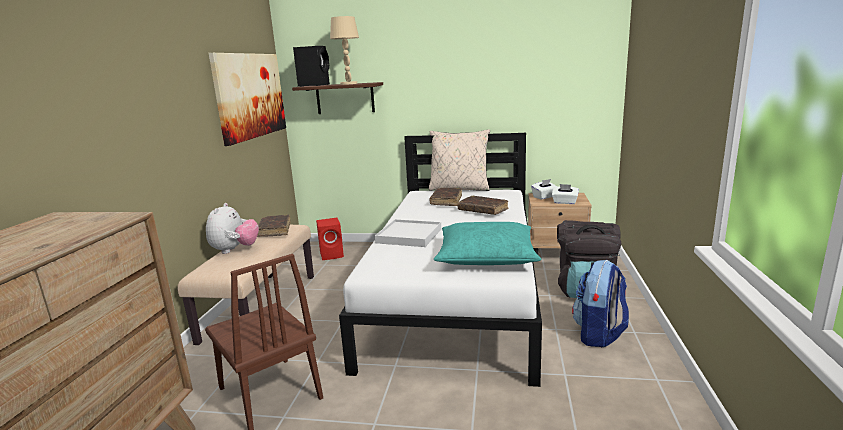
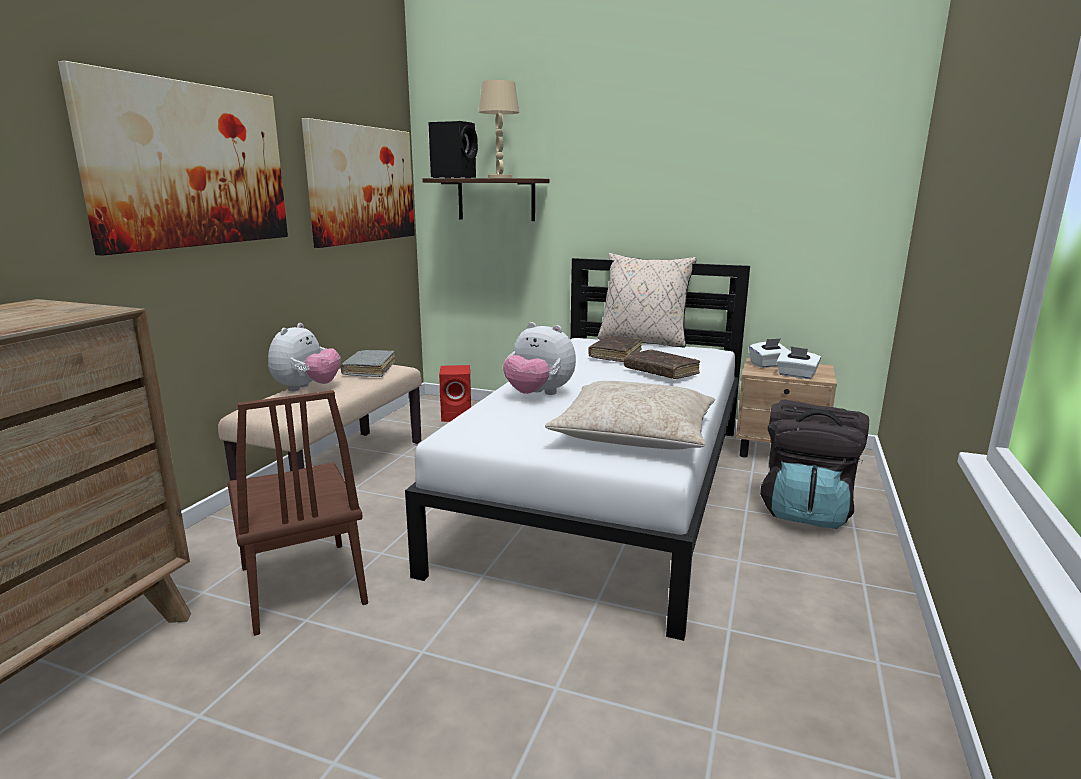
camera: 10 degrees right, 0 degrees up
(142, 97) = (191, 165): none -> picture
(274, 230) = (369, 370): brown book -> grey book
(409, 236) = (538, 394): white tray -> plush toy
(486, 256) = (634, 434): turquoise pillow -> beige pillow
(599, 334) = (805, 579): backpack -> none

